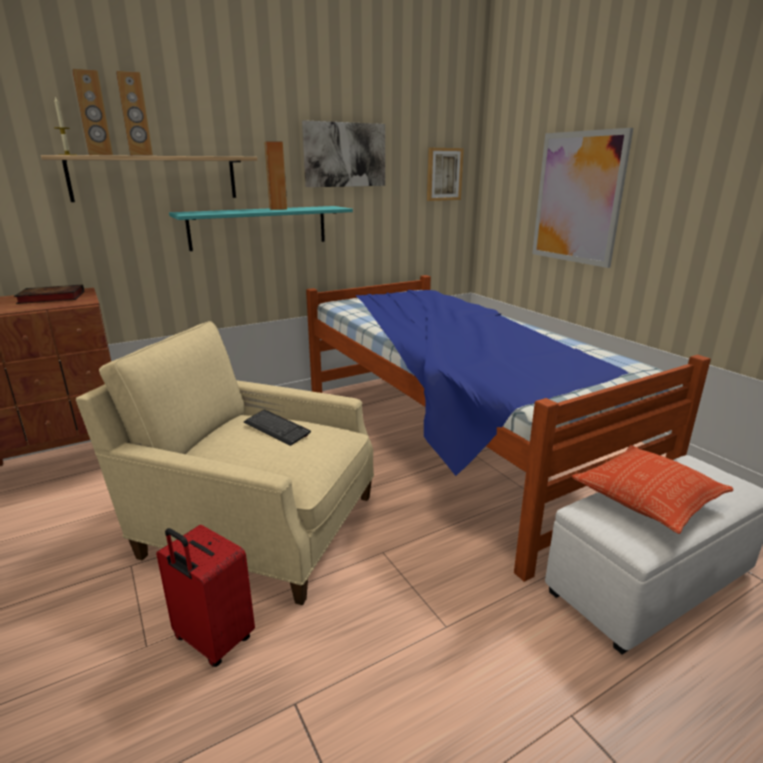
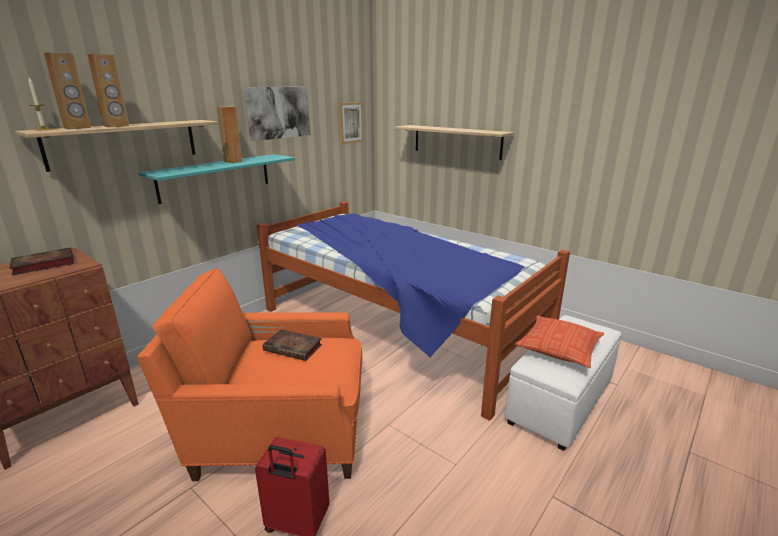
camera: 20 degrees left, 0 degrees up
(256, 523) = (280, 426): beige armchair -> orange armchair
(276, 429) = (294, 348): keyboard -> book
(578, 198) = (456, 141): picture -> shelf

